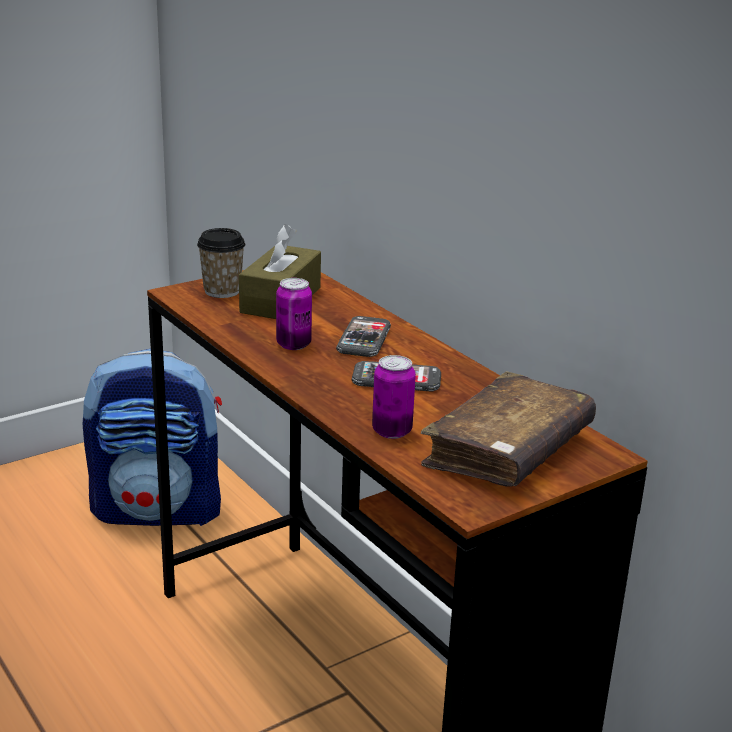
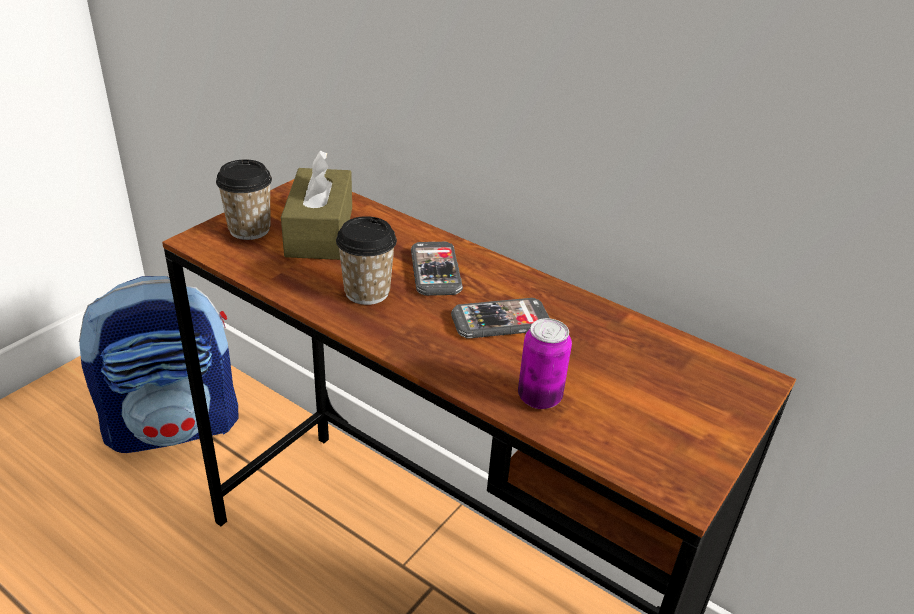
camera: 20 degrees left, 10 degrees up
(293, 344) = (367, 292): can -> cup
(508, 451) = (667, 398): brown book -> none

